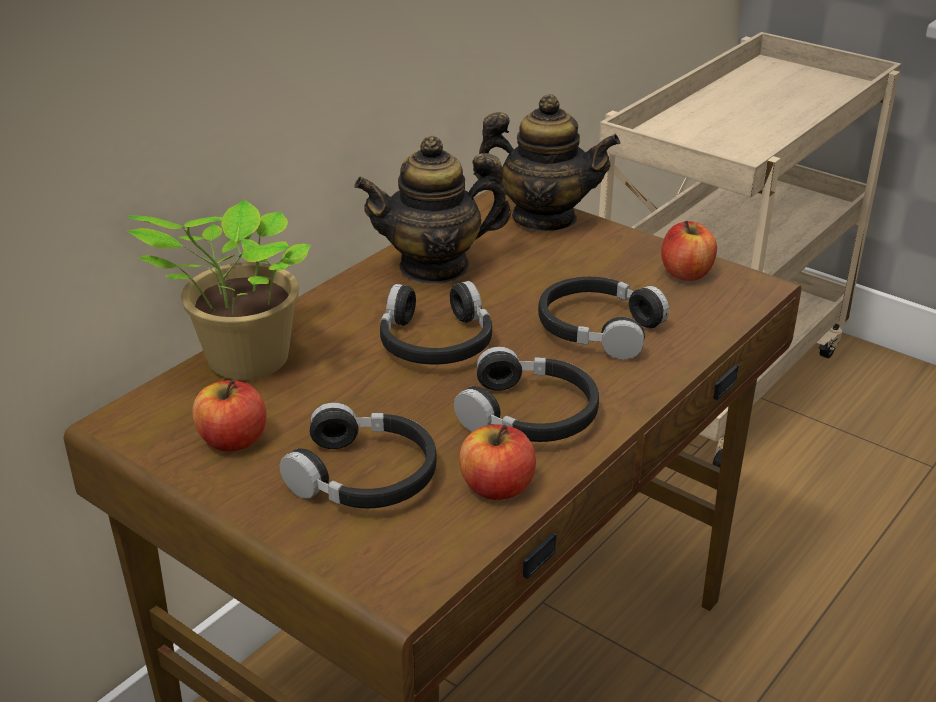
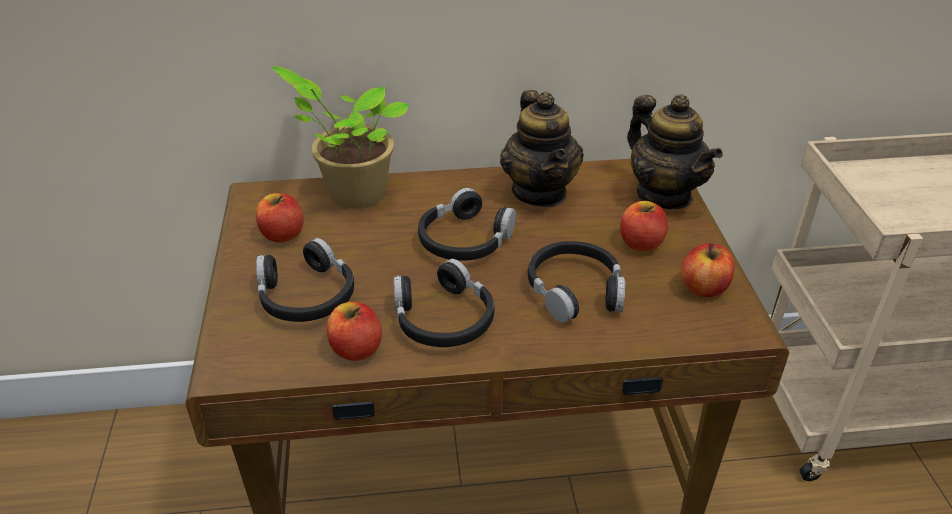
camera: 45 degrees right, 5 degrees up
(435, 267) = (540, 192): teapot -> teapot turned 135 degrees counterclockwise
(587, 265) = (641, 243): none -> apple

